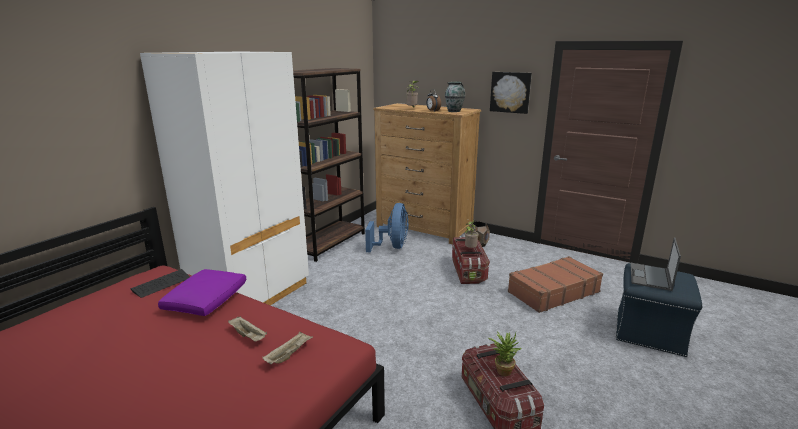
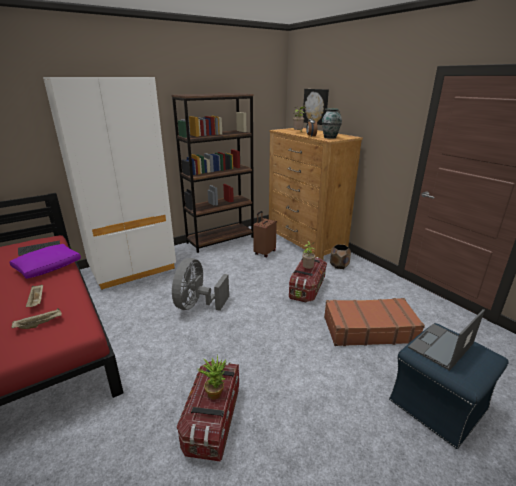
camera: 25 degrees right, 5 degrees up
(374, 313) = (197, 305): none -> grey fan
(392, 247) = (264, 253): blue fan -> brown suitcase
(510, 92) = (390, 121): picture -> picture (316, 106)

